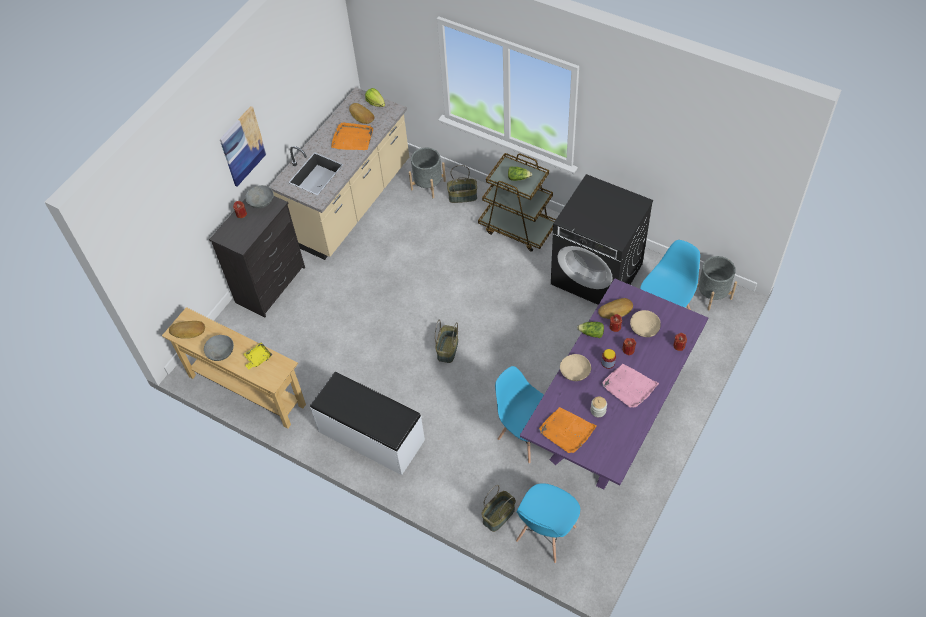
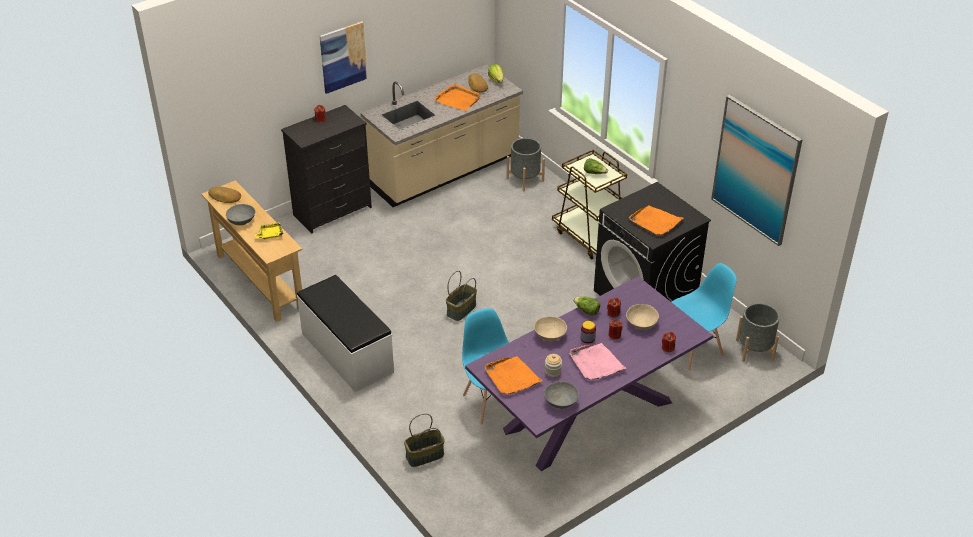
camera: 20 degrees right, 15 degrees down
(261, 202) = (343, 116): grey bowl -> grey bowl (561, 402)
(463, 196) = (552, 197): basket -> none
(545, 534) = (460, 487): blue chair -> none
(608, 220) = (655, 222): none -> orange tray
(616, 310) = (622, 301): bread -> none
(695, 152) = (755, 170): none -> picture

